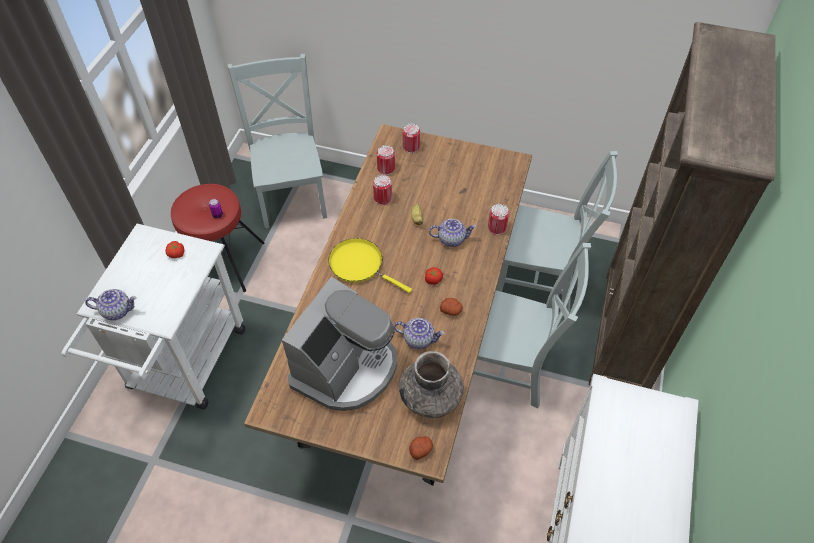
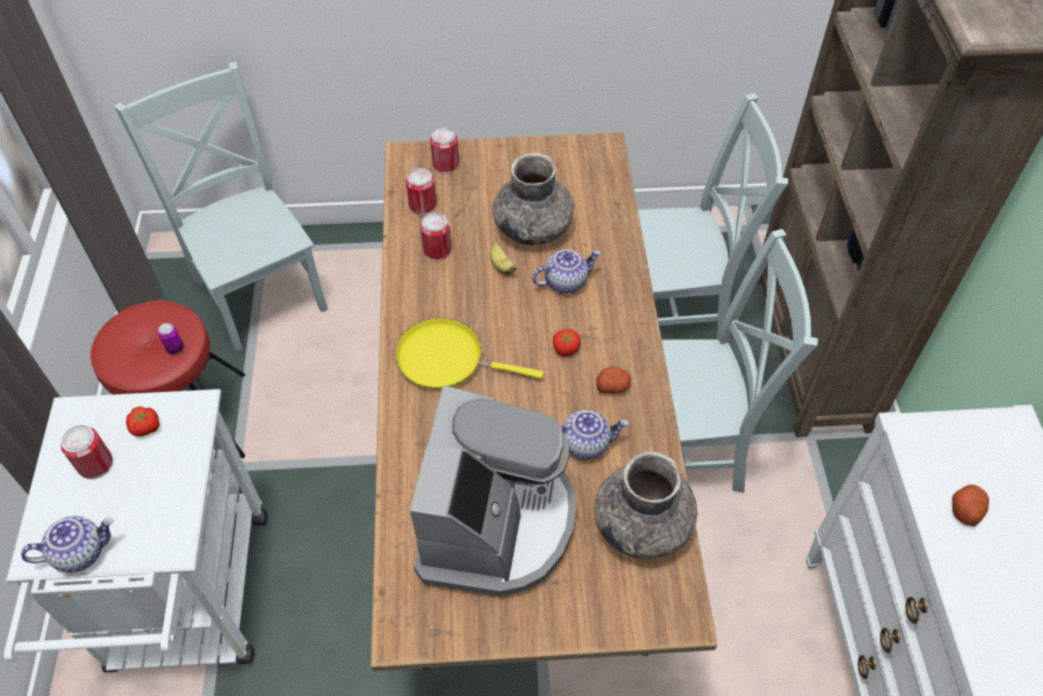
camera: 20 degrees left, 0 degrees up
(420, 449) = (664, 610): potato -> potato (965, 509)
(446, 200) = (532, 227): none -> grey vase
(497, 227) = (622, 247): can -> can (95, 464)

